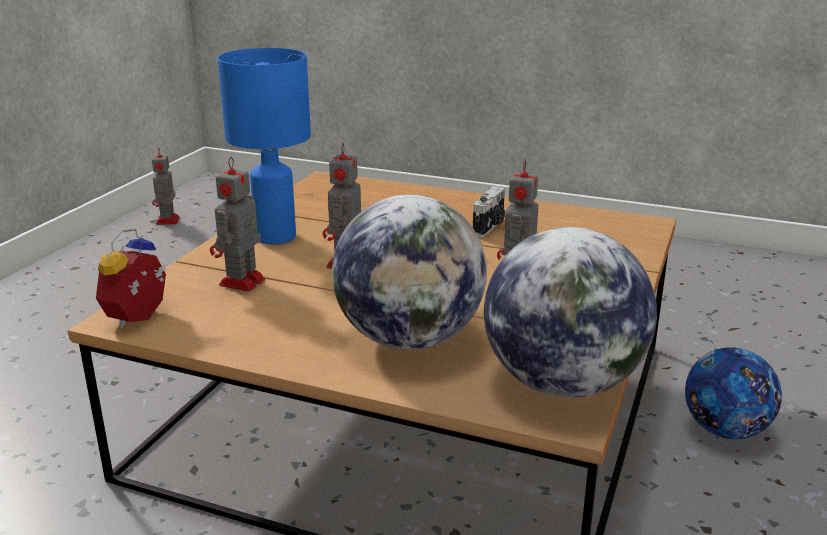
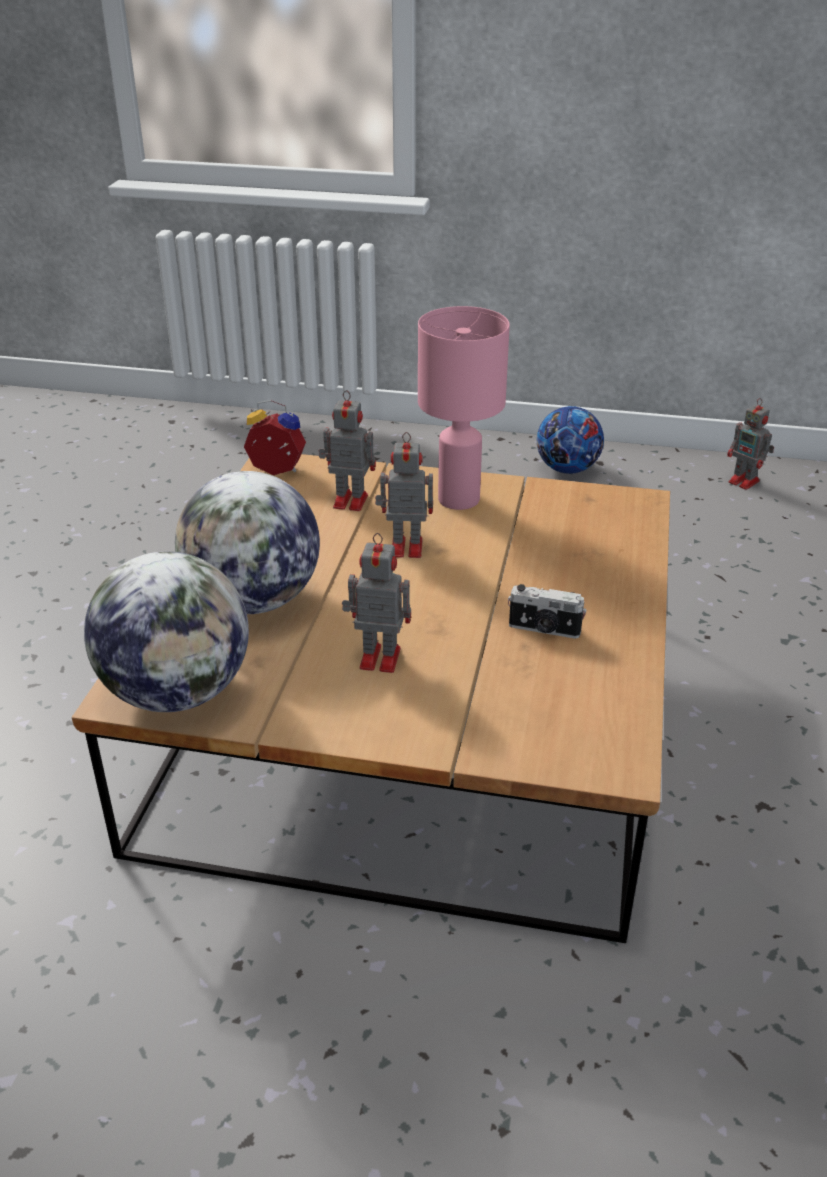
camera: 80 degrees right, 10 degrees up
(167, 221) = (745, 482): toy robot -> toy robot turned 120 degrees counterclockwise
(275, 237) = (457, 499): blue table lamp -> pink table lamp
(725, 430) = (432, 1007): football -> football (567, 469)

